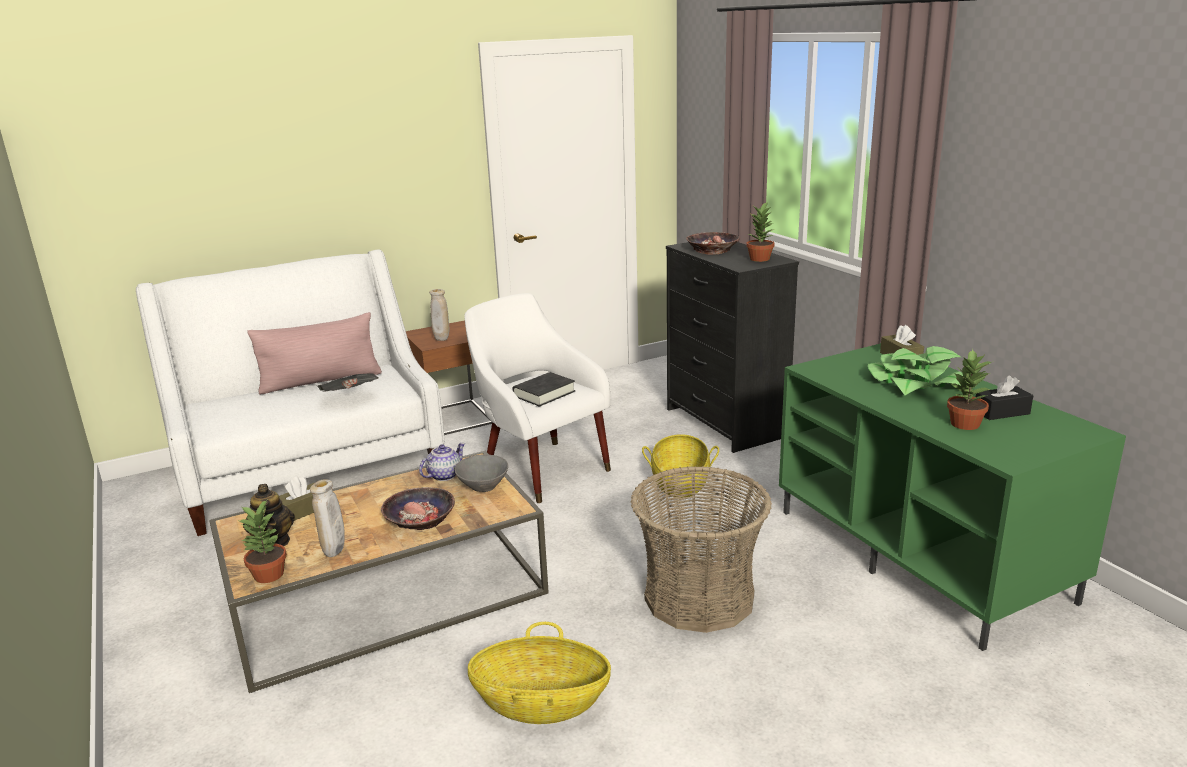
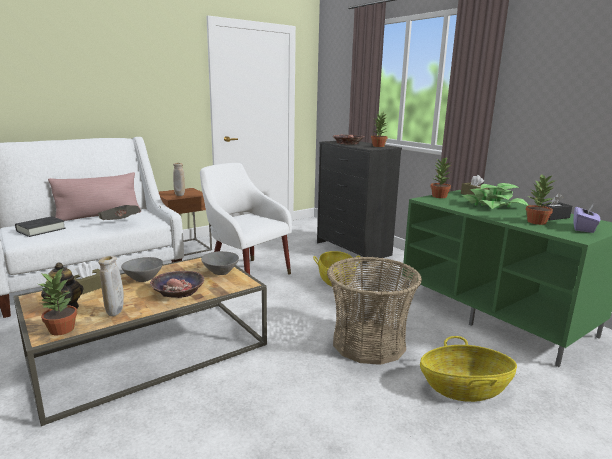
camera: 10 degrees left, 5 degrees down
(377, 496) = (144, 279): none -> grey bowl
(444, 475) = (191, 266): teapot -> none
(541, 702) = (277, 418): basket -> basket (464, 388)
(544, 394) = (251, 222): black book -> black book (41, 230)
(838, 361) = (439, 196): none -> potted plant
(1034, 440) = (584, 228): none -> purple tissue box

